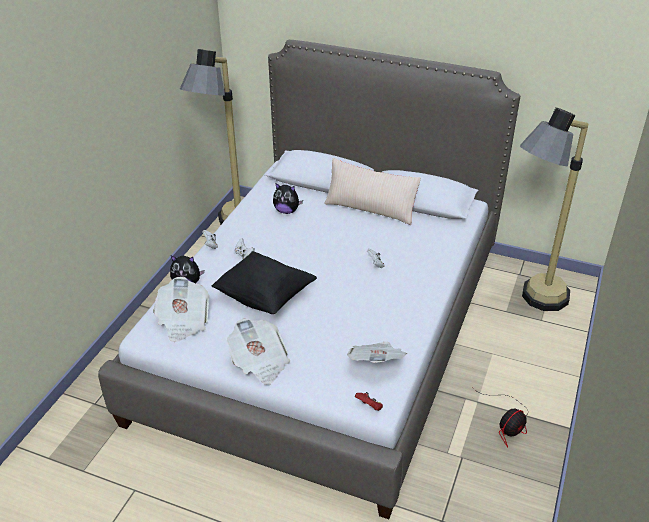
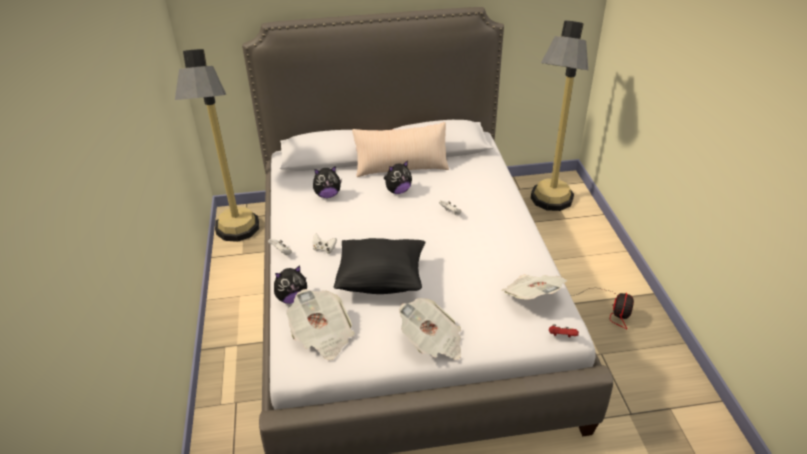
camera: 30 degrees left, 0 degrees up
(348, 228) = (398, 191): none -> plush toy

